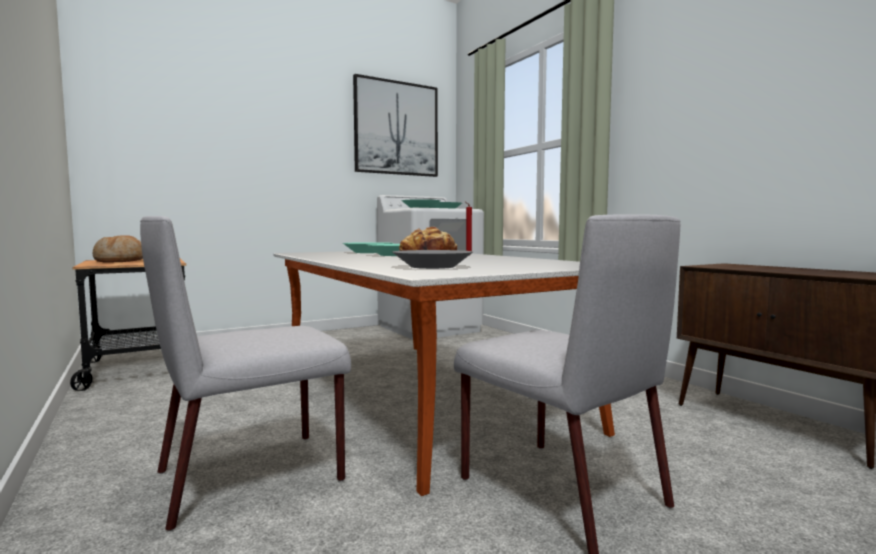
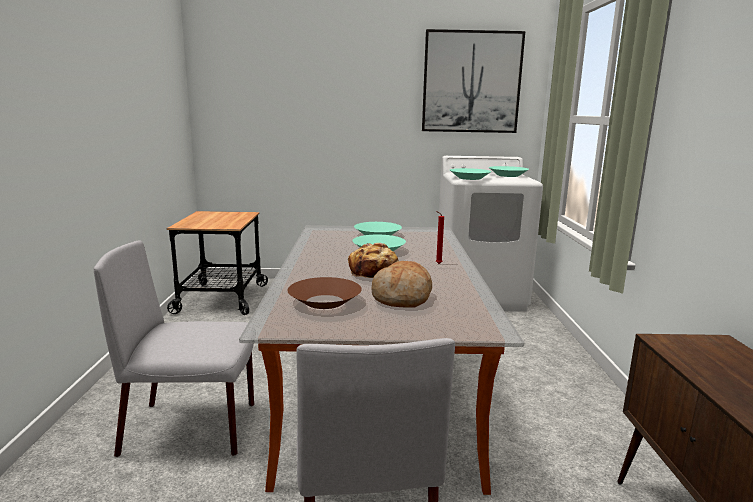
camera: 30 degrees right, 10 degrees up
(121, 261) = (210, 217): bread -> bread (402, 298)
(432, 267) = (324, 301): grey bowl -> brown bowl

